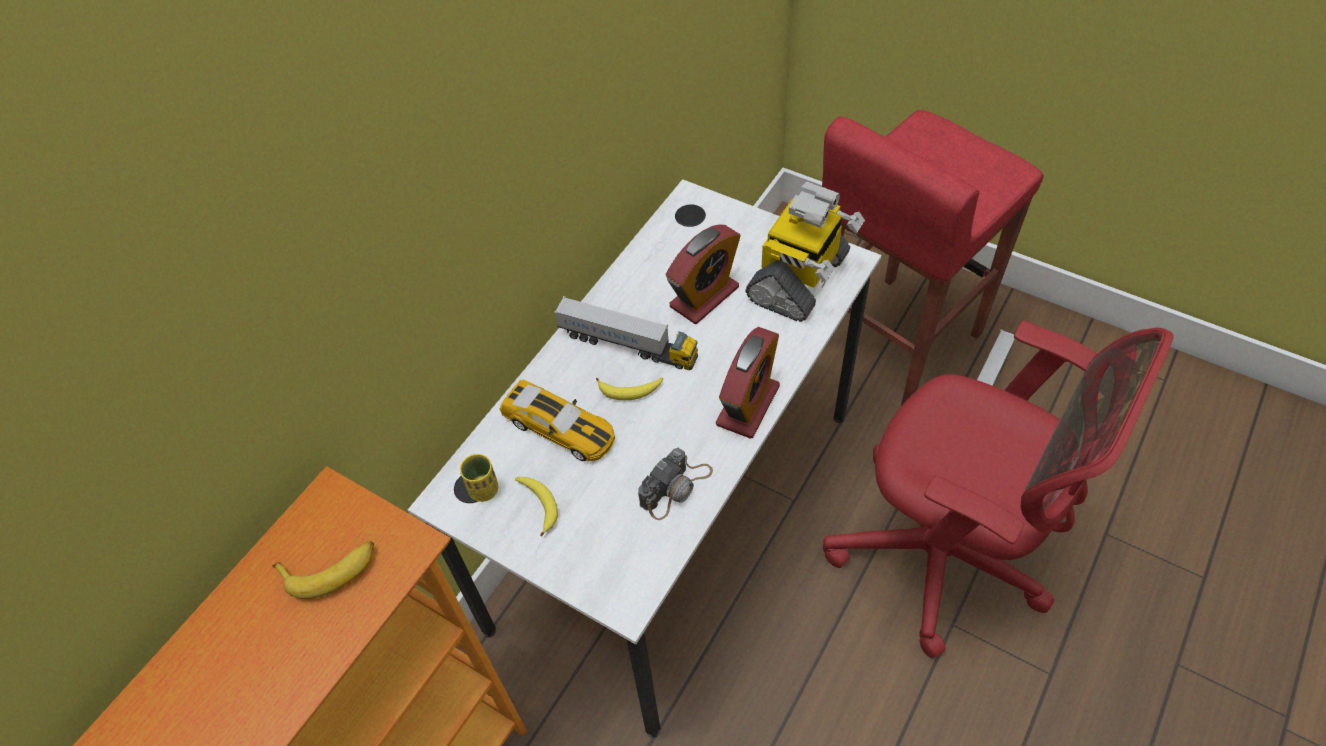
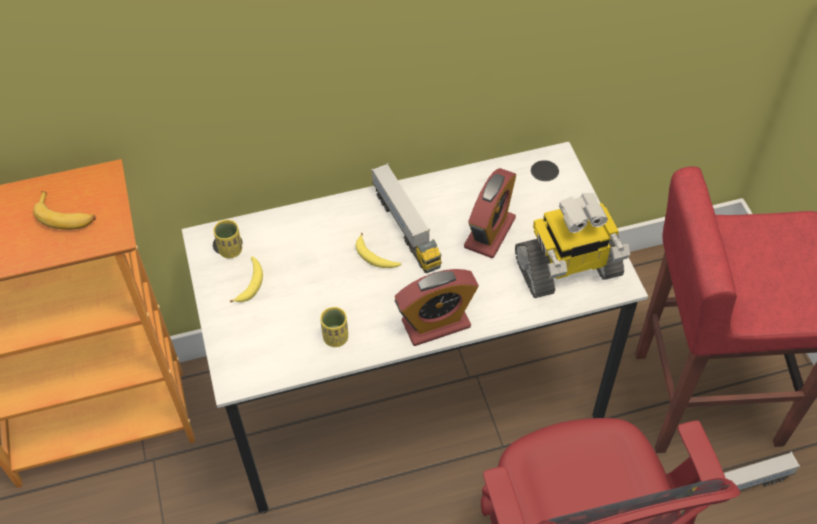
camera: 40 degrees right, 0 degrees up
(560, 428) = (310, 247): toy car -> none
(676, 487) = (336, 337): camera -> yellow cup
(704, 297) = (489, 233): alarm clock -> alarm clock turned 60 degrees counterclockwise

